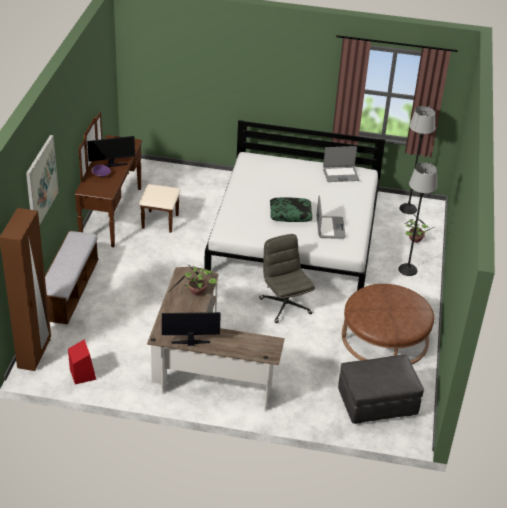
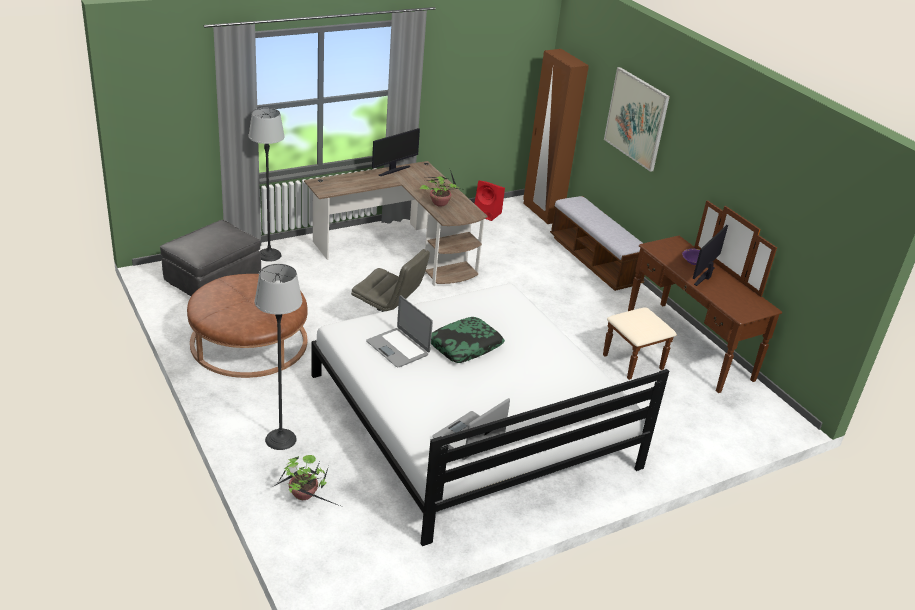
camera: 140 degrees right, 5 degrees down
(408, 208) = (358, 555): floor lamp -> floor lamp (269, 255)

